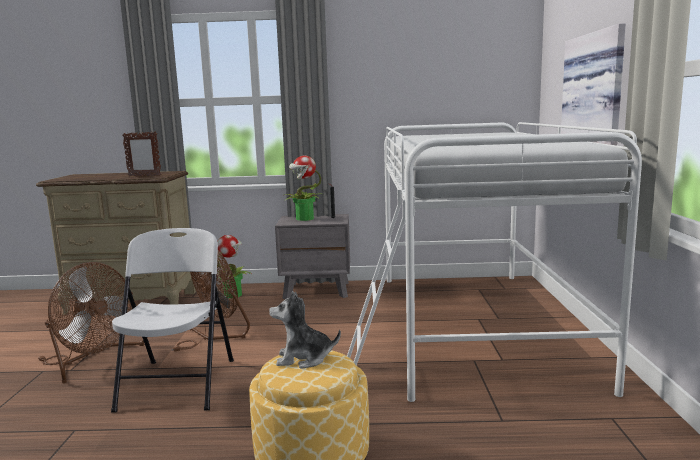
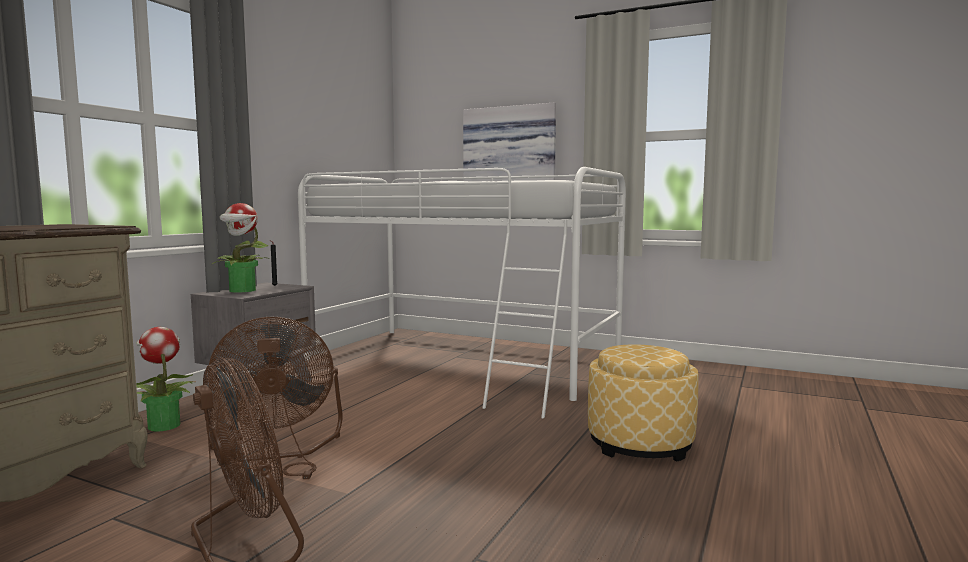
camera: 65 degrees left, 5 degrees down
(144, 176) = (66, 226): picture frame -> none
(178, 384) = (421, 483): white chair -> none
(303, 358) = (628, 351): plush toy -> none

